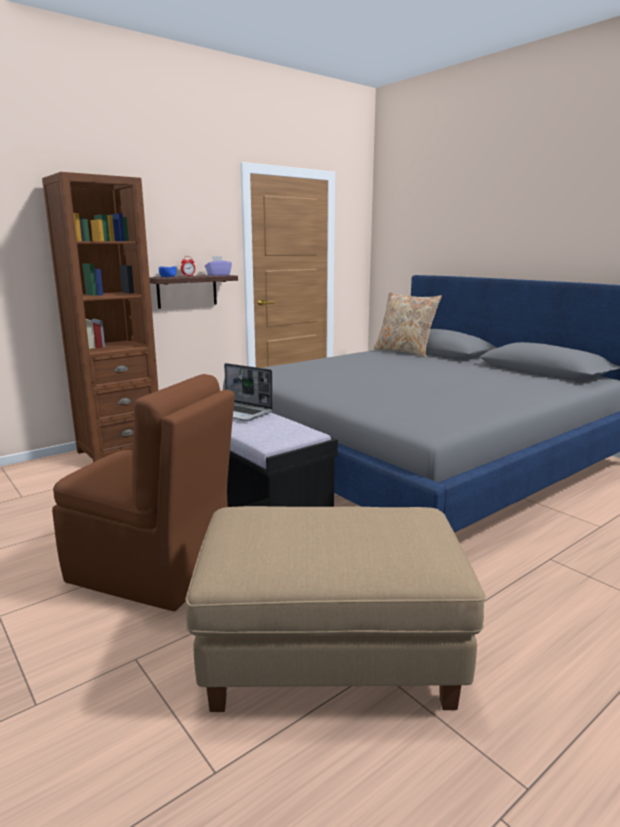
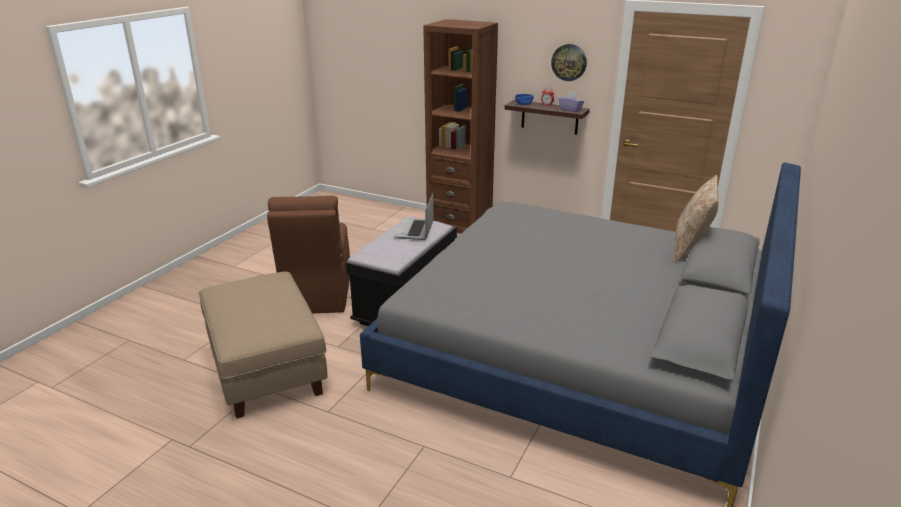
camera: 65 degrees right, 10 degrees up
(199, 227) = (569, 62): none -> wall clock

